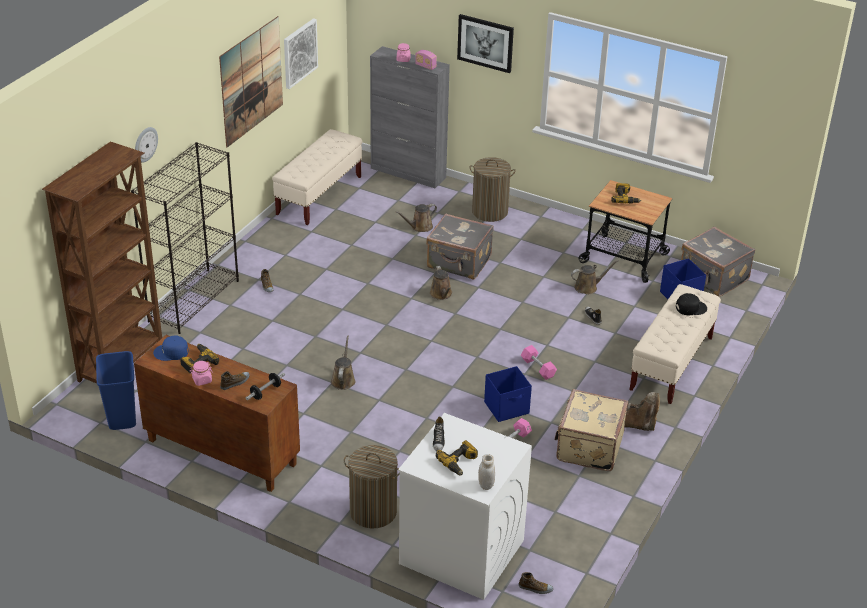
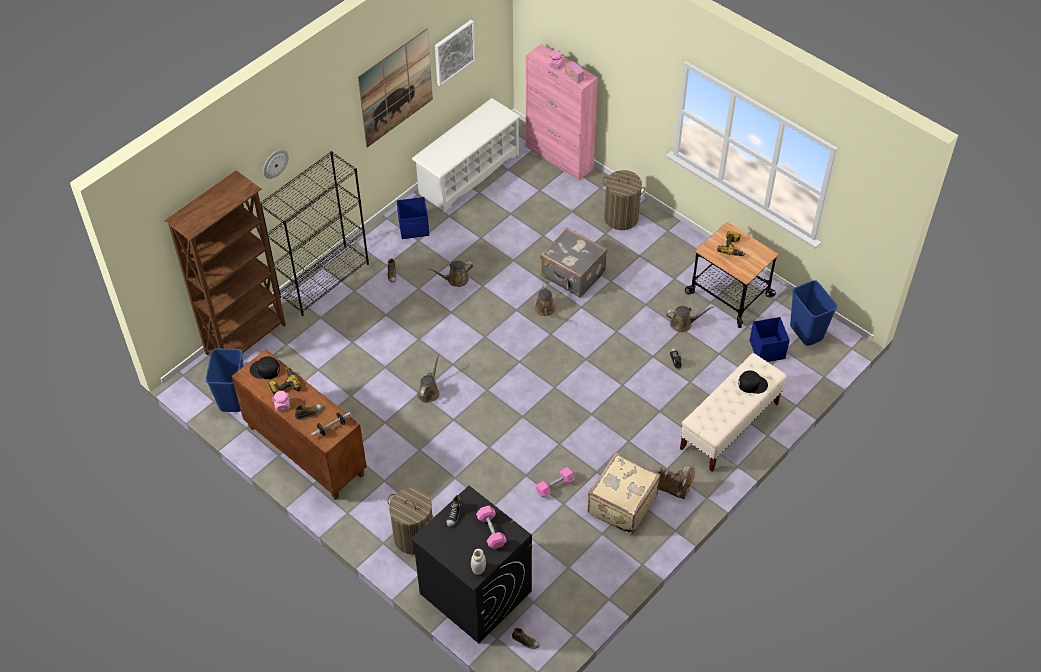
camera: 15 degrees right, 15 degrees up
(171, 352) = (265, 370): blue cap -> black cap
(319, 195) = (468, 173): beige bench -> white shoe rack
(408, 173) = (559, 158): grey cabinet -> pink cabinet
(419, 227) = (549, 226): brown watering can -> brown watering can (455, 280)
(459, 463) = (464, 541): power drill -> none
(460, 552) = (474, 592): white washing machine -> black washing machine
(485, 43) = (629, 68): picture -> none
(507, 408) = (563, 449): blue storage box -> blue storage box (414, 228)
(538, 368) = (605, 409): pink dumbbell -> pink dumbbell (491, 531)
(713, 278) = (807, 332): grey suitcase -> blue trash can

